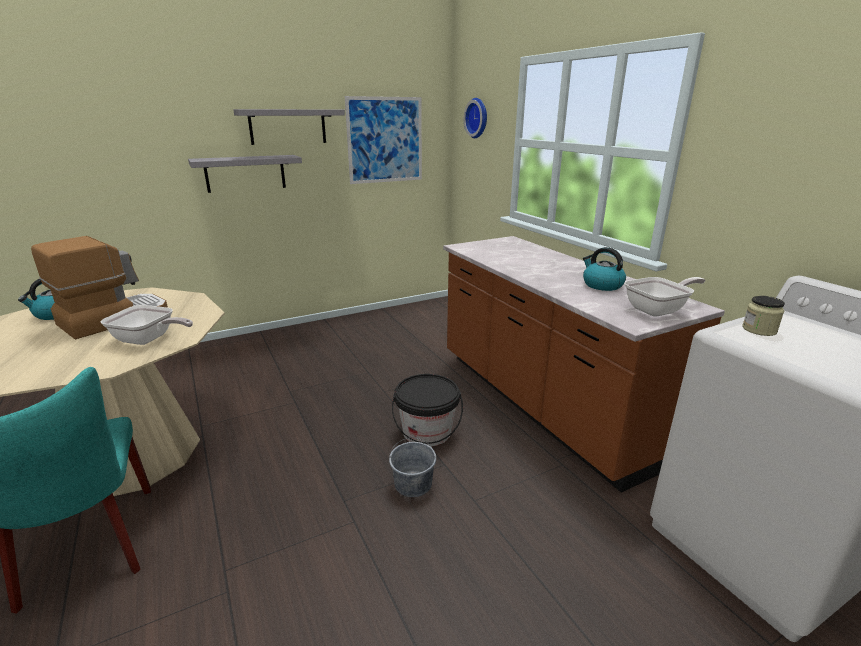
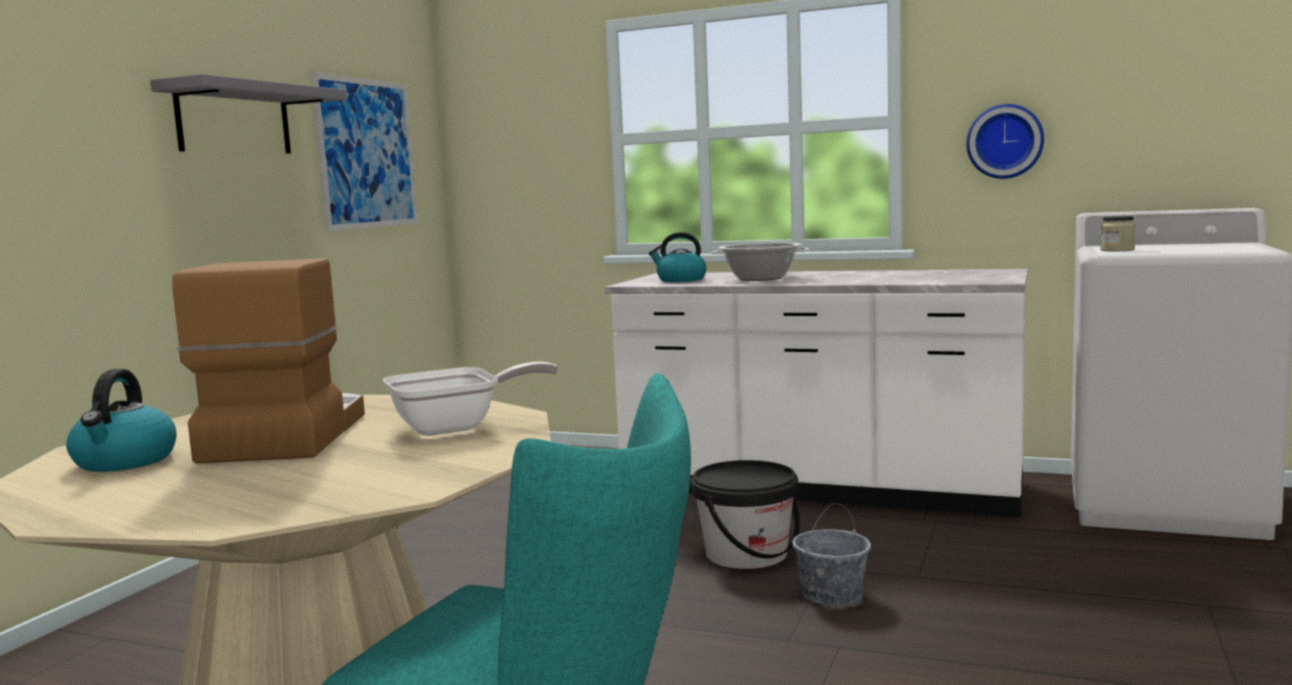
camera: 40 degrees left, 15 degrees down
(245, 173) = (169, 209): grey shelf -> none
(478, 118) = (514, 115): wall clock -> wall clock (1005, 141)
(527, 262) = (760, 278): none -> cooking pot
(542, 404) = (819, 489): brown counter -> white counter
(601, 285) = (889, 275): kettle -> kettle (680, 280)
(659, 310) = (988, 275): frying pan -> none

